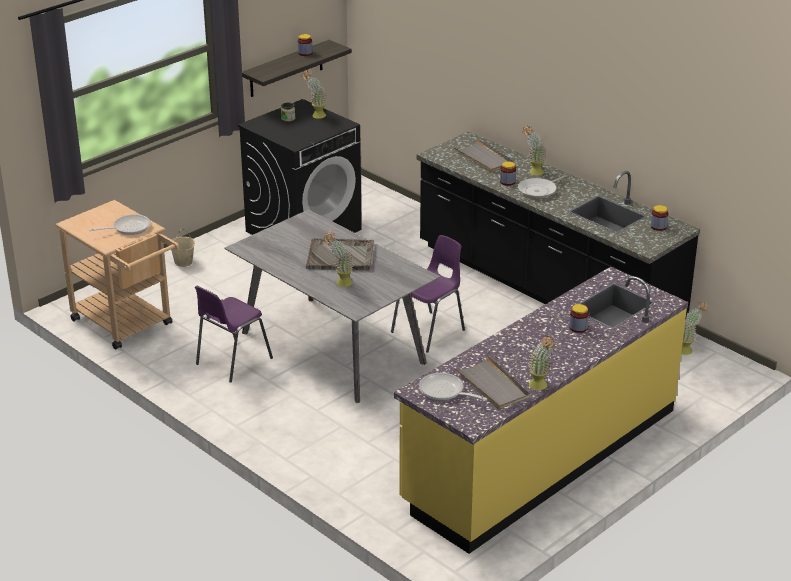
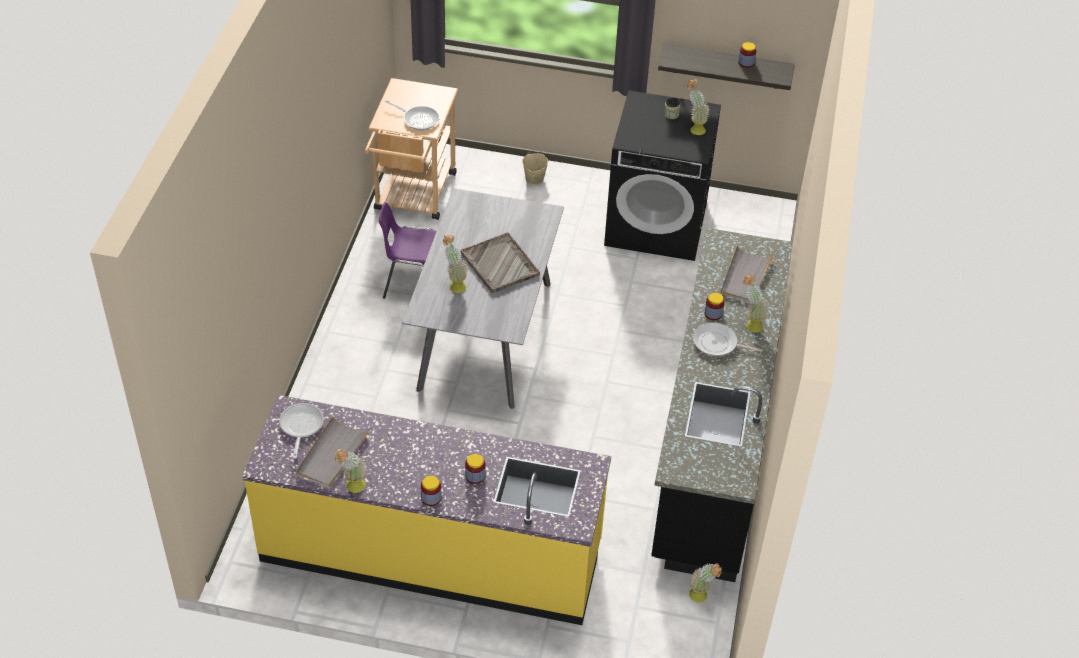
camera: 55 degrees right, 15 degrees up
(430, 331) = (567, 387): purple chair -> none
(658, 226) = (727, 464): jar -> jar (431, 498)

